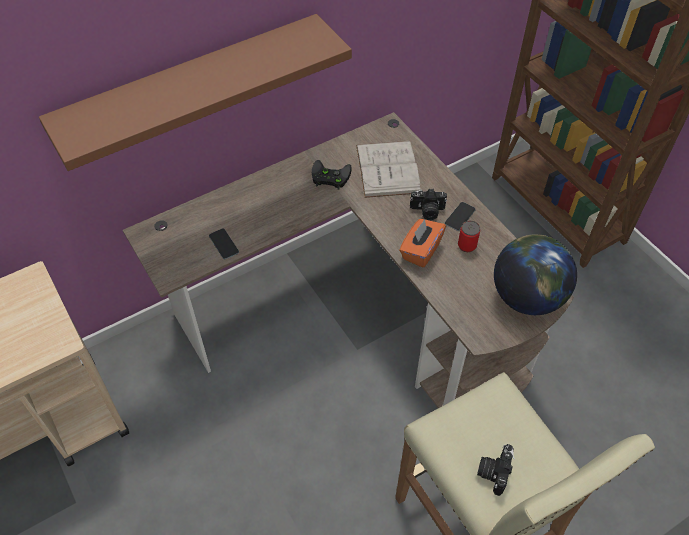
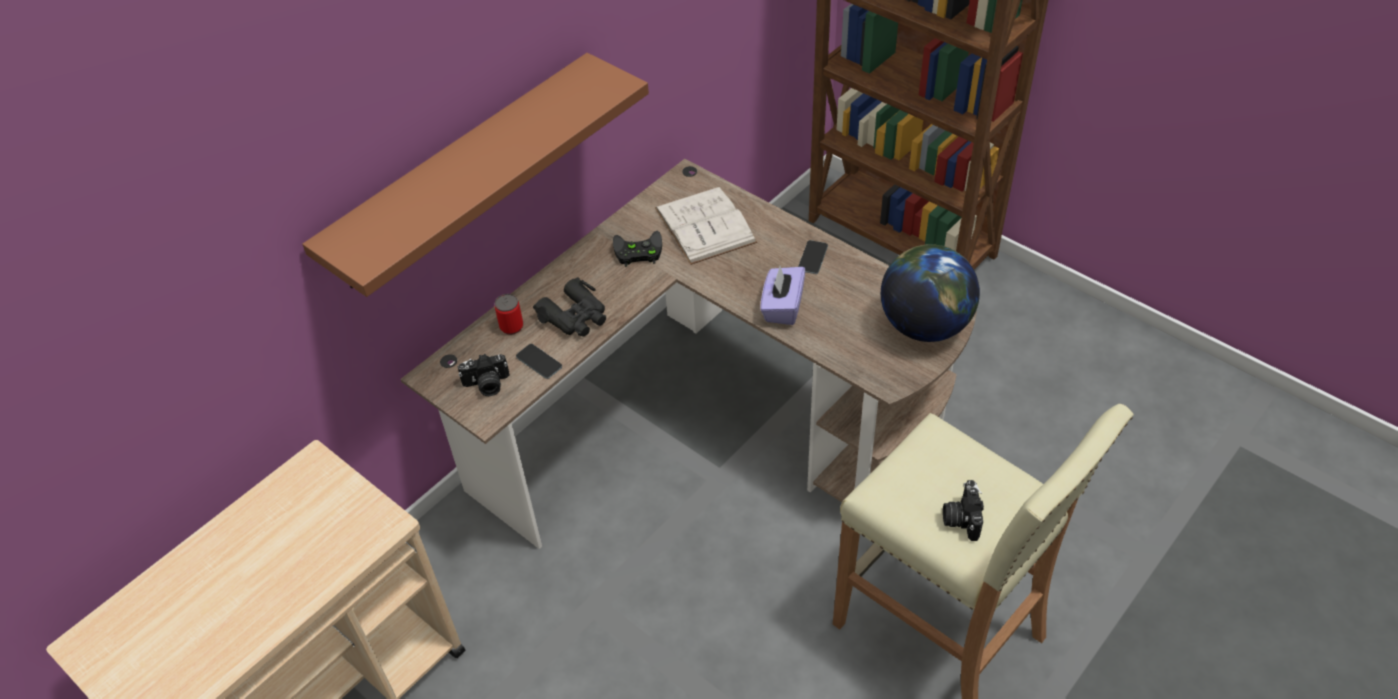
camera: 15 degrees left, 5 degrees down
(264, 216) = (575, 316): none -> black binoculars
(420, 251) = (782, 307): orange tissue box -> purple tissue box
(427, 211) = (772, 261): camera -> camera (487, 385)
(467, 245) = (834, 287): can -> can (511, 326)

